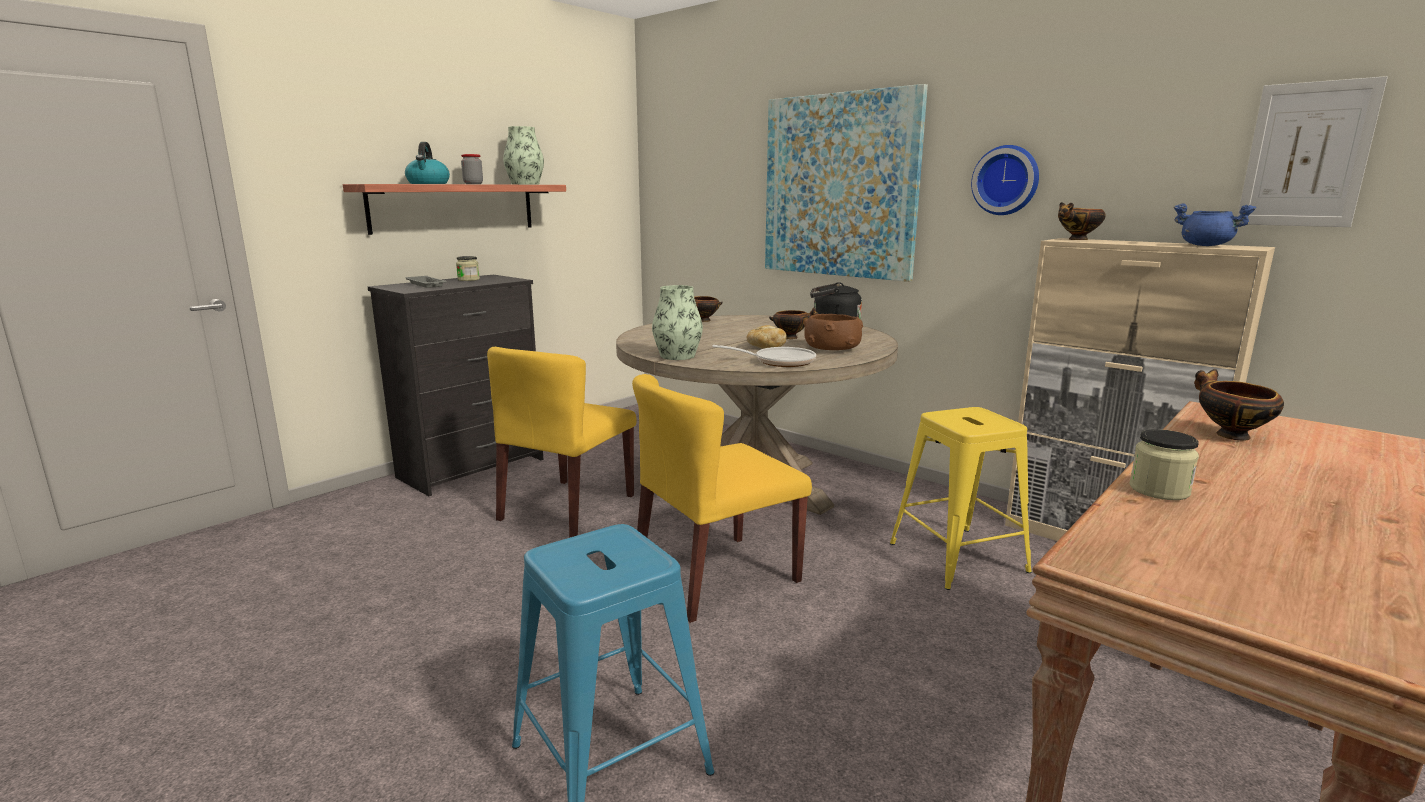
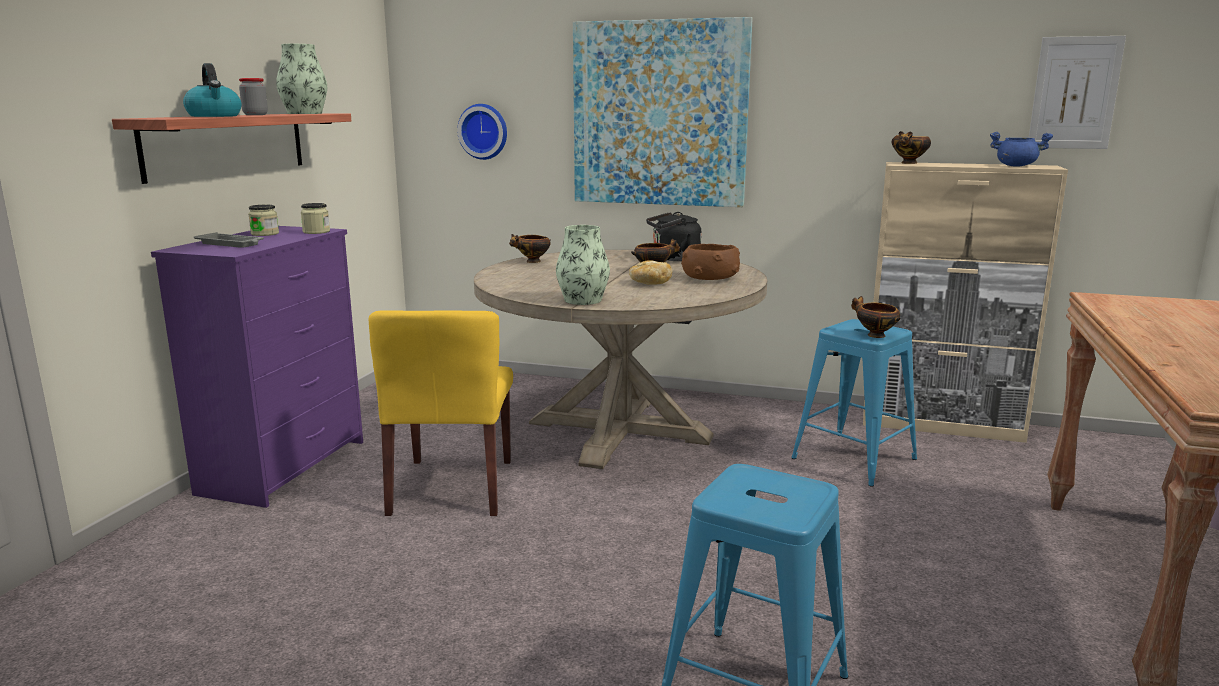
camera: 25 degrees left, 0 degrees up
(473, 468) = (286, 466): black dresser -> purple dresser
(715, 576) = (675, 519): yellow chair -> none
(779, 361) = (688, 295): frying pan -> none
(957, 557) = (853, 459): yellow stool -> blue stool
(1006, 180) = (834, 110): wall clock -> wall clock (484, 131)
(1159, 490) = (1166, 355): jar -> jar (316, 232)
(1229, 435) = (1135, 313): bowl -> bowl (874, 335)

